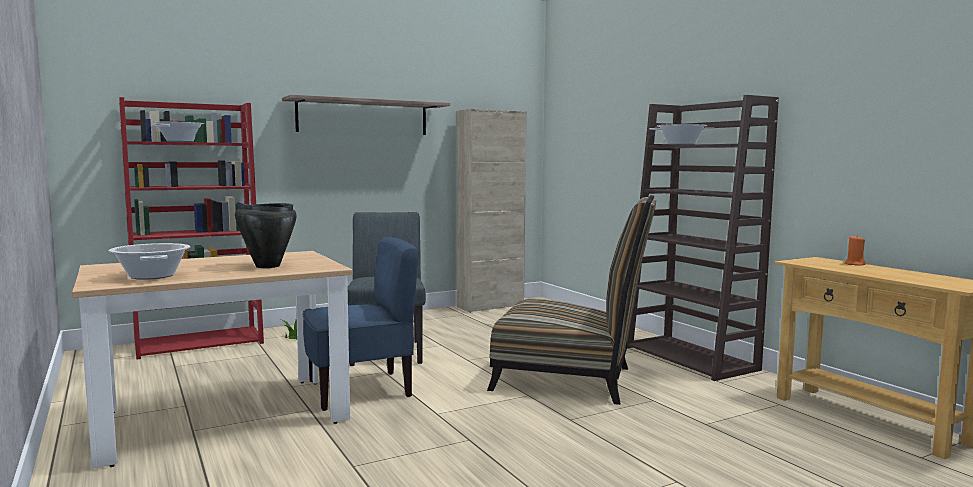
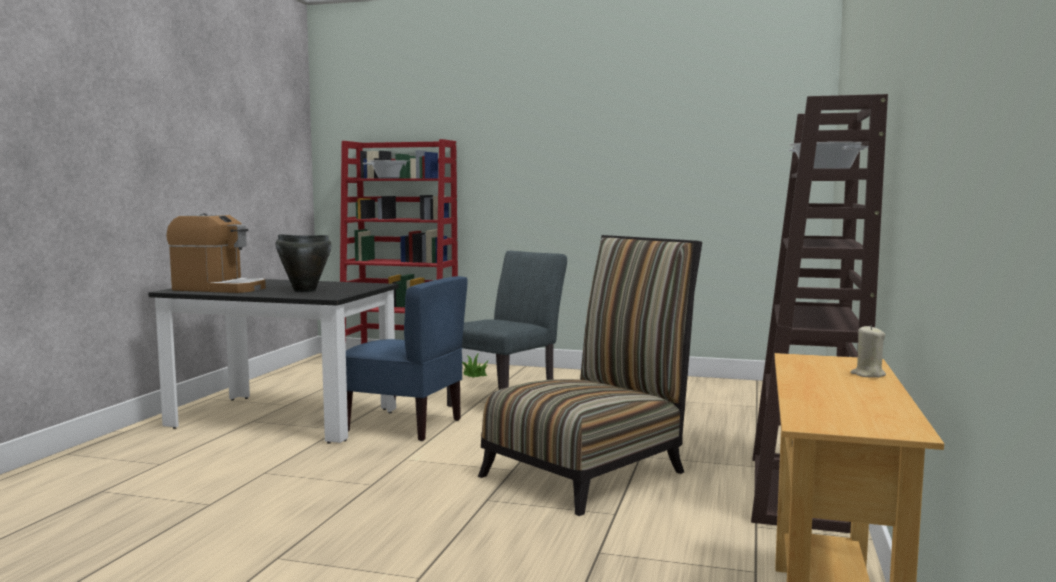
camera: 45 degrees right, 0 degrees up
(151, 276) = (219, 288): cooking pot -> coffee machine
(222, 418) = (283, 418): beige dining table -> black dining table
(363, 117) = (576, 147): shelf -> none
(490, 306) = (724, 384): beige cabinet -> none
(572, 380) = (591, 471): chair -> chair turned 105 degrees counterclockwise
(854, 264) = (868, 374): orange candle -> beige candle

